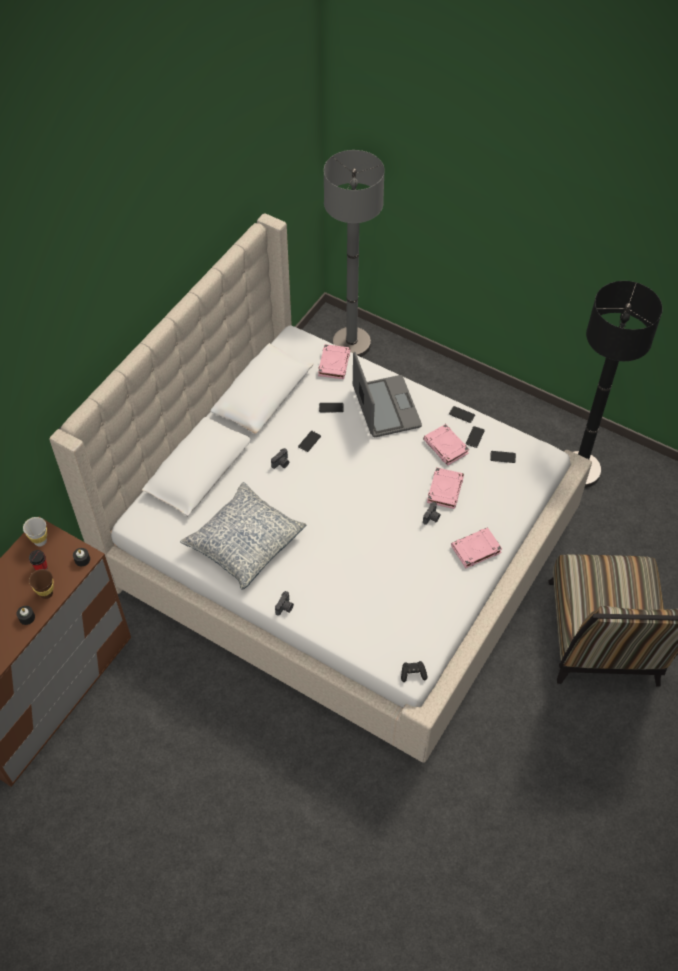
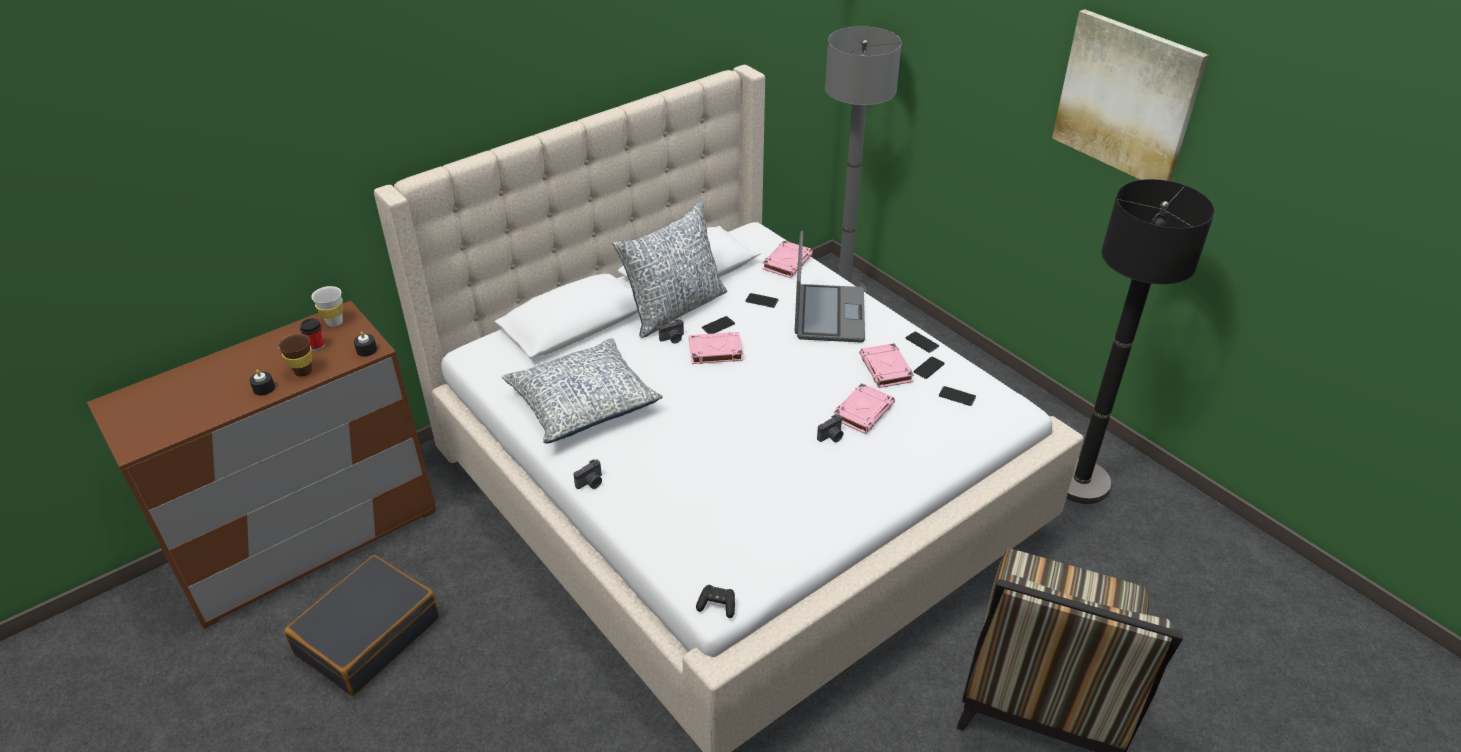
camera: 20 degrees right, 15 degrees down
(136, 751) = (368, 635): none -> black suitcase
(269, 434) = (674, 308): none -> pillow
(475, 550) = (874, 486): pink book -> pink book (715, 351)
(579, 210) = (1126, 98): none -> picture

